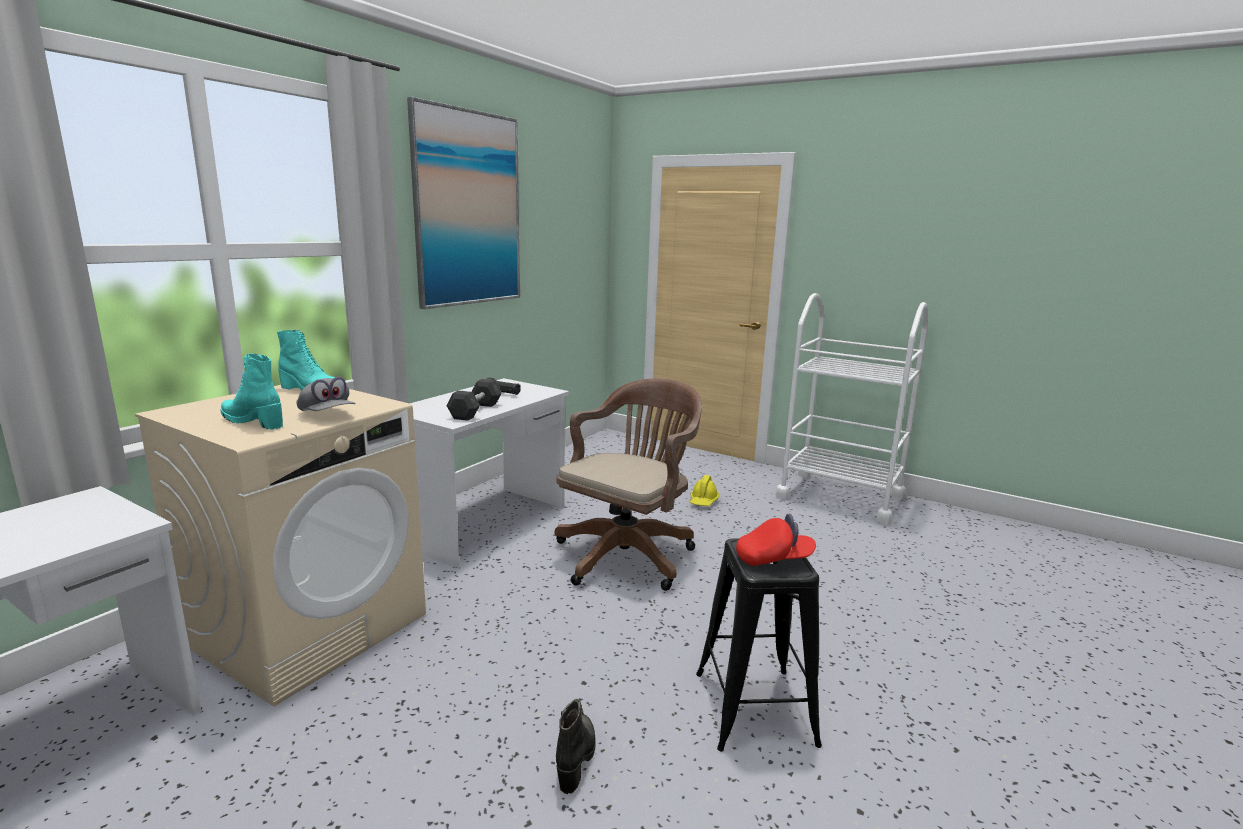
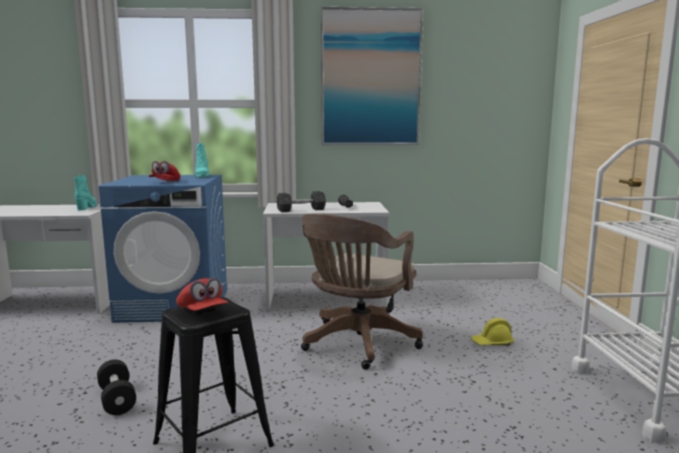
camera: 55 degrees right, 5 degrees down
(253, 422) = (140, 180): turquoise boot -> turquoise boot (87, 207)
(309, 627) = (175, 305): beige washing machine -> blue washing machine
(327, 415) = (165, 182): grey cap -> red cap
(576, 759) = (117, 399): black boot -> black dumbbell
(628, 553) = (357, 344): brown office chair -> brown office chair turned 120 degrees clockwise

